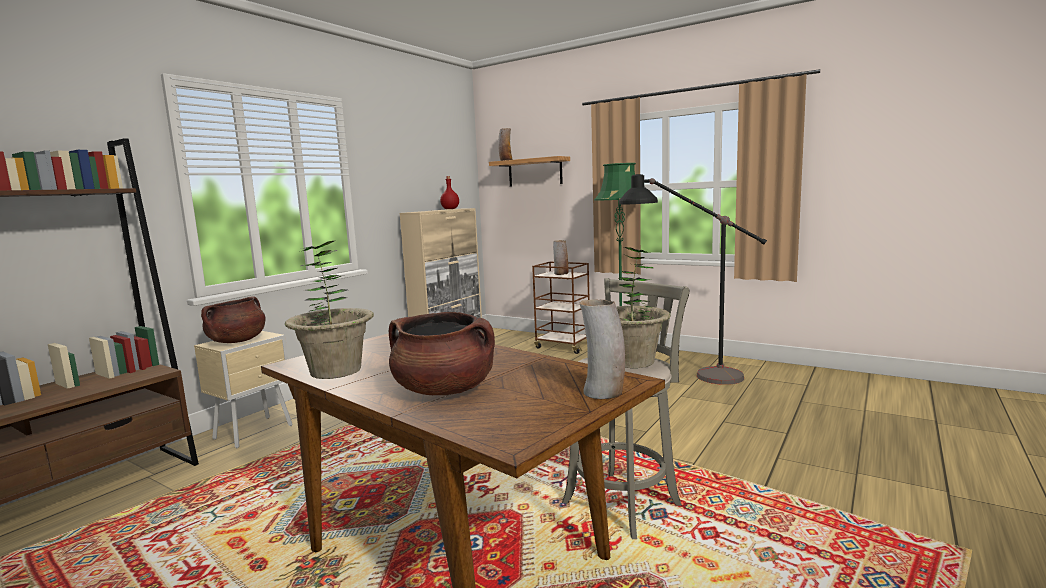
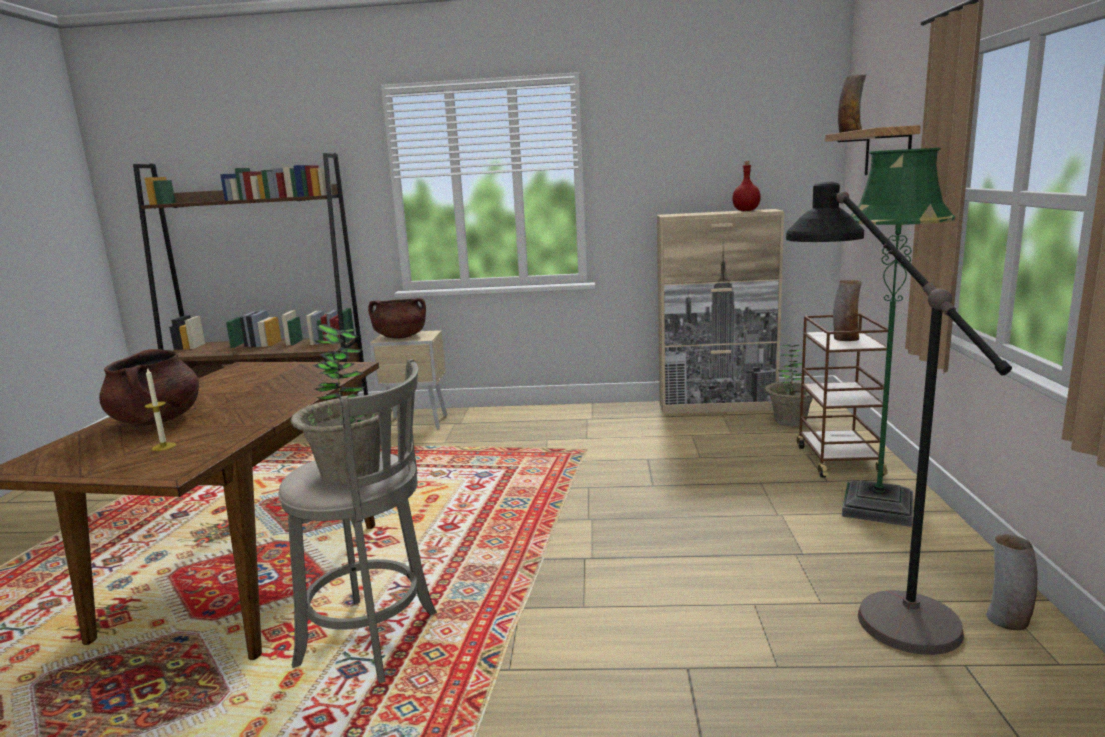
camera: 60 degrees right, 5 degrees up
(336, 371) = (218, 381): potted plant -> potted plant (790, 421)
(546, 385) = (164, 447): none -> candle
(603, 393) = (133, 471): vase -> vase (1008, 620)

